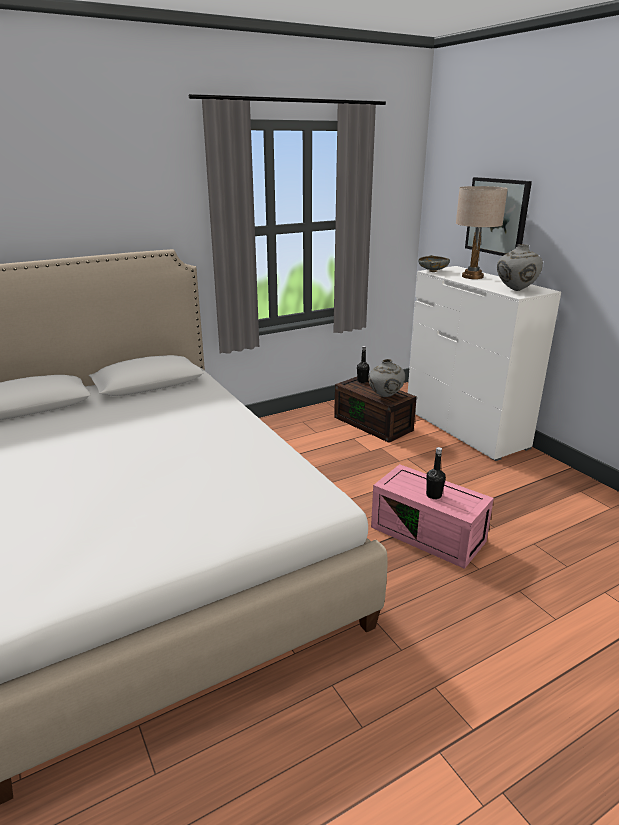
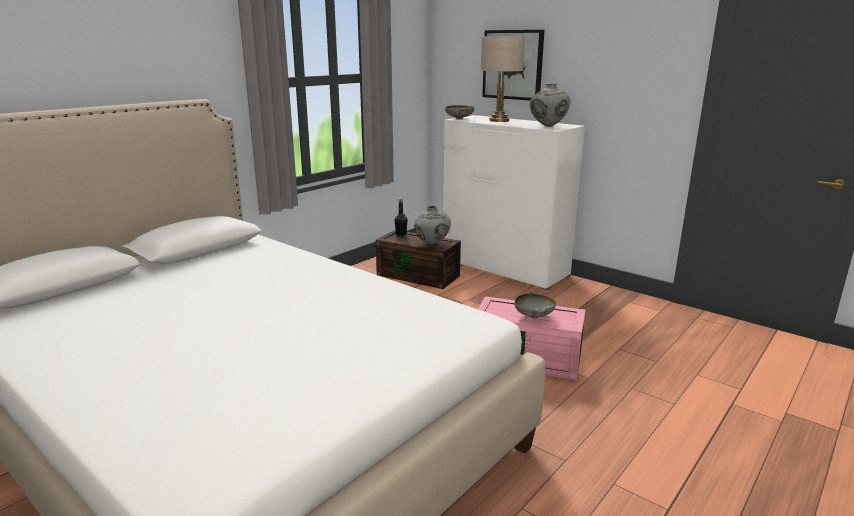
camera: 20 degrees left, 5 degrees down
(434, 495) = (534, 316): black bottle -> grey bowl

